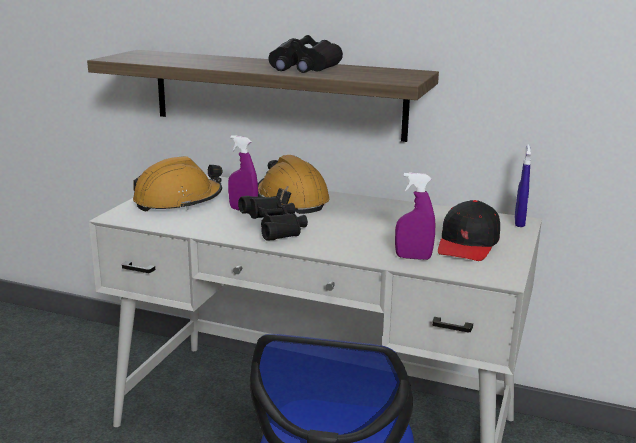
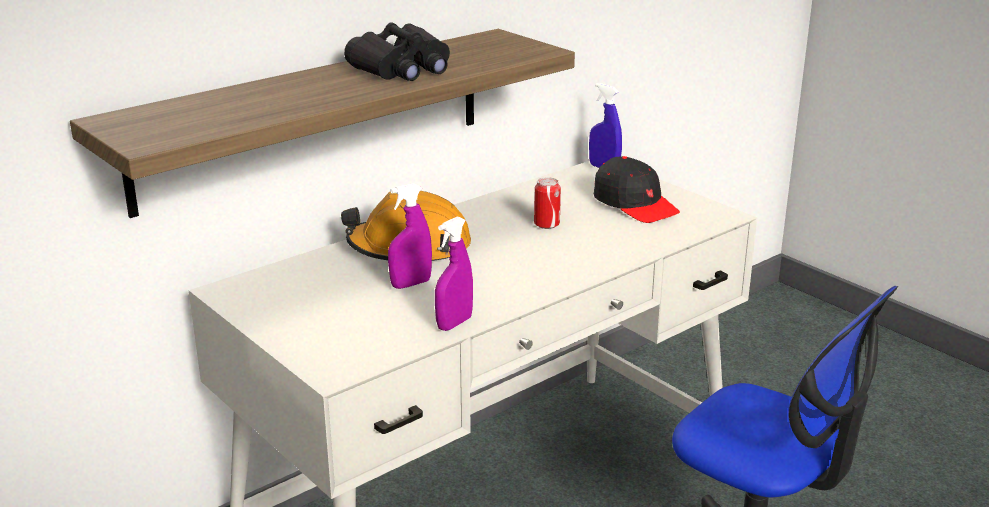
camera: 60 degrees left, 5 degrees up
(178, 201) = (322, 317): orange hard hat -> none
(275, 230) = (500, 281): black binoculars -> none
(383, 225) = (546, 225): none -> can
(413, 257) = (646, 236): purple spray bottle -> purple spray bottle (454, 323)

